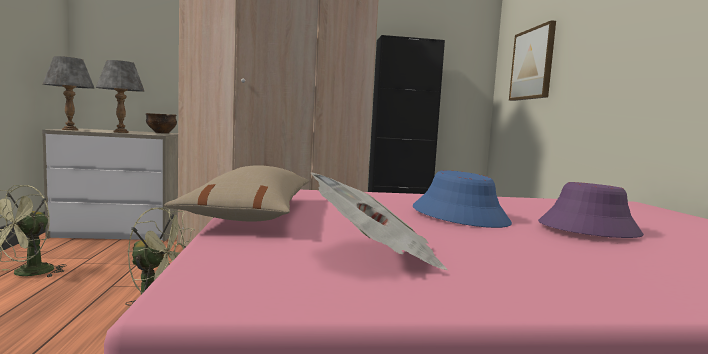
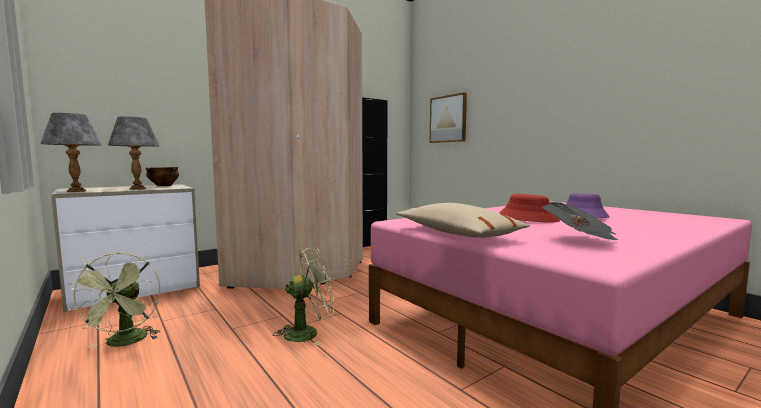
camera: 30 degrees left, 0 degrees up
(459, 216) = (527, 219): blue hat -> red hat

